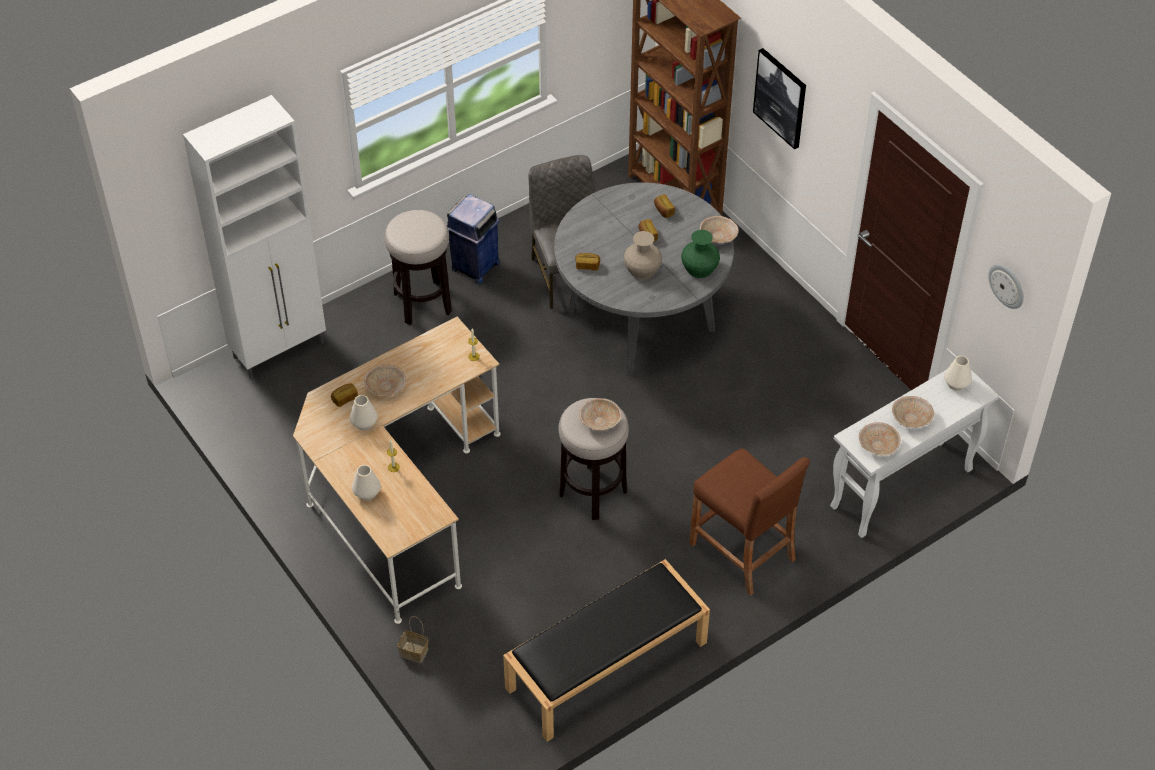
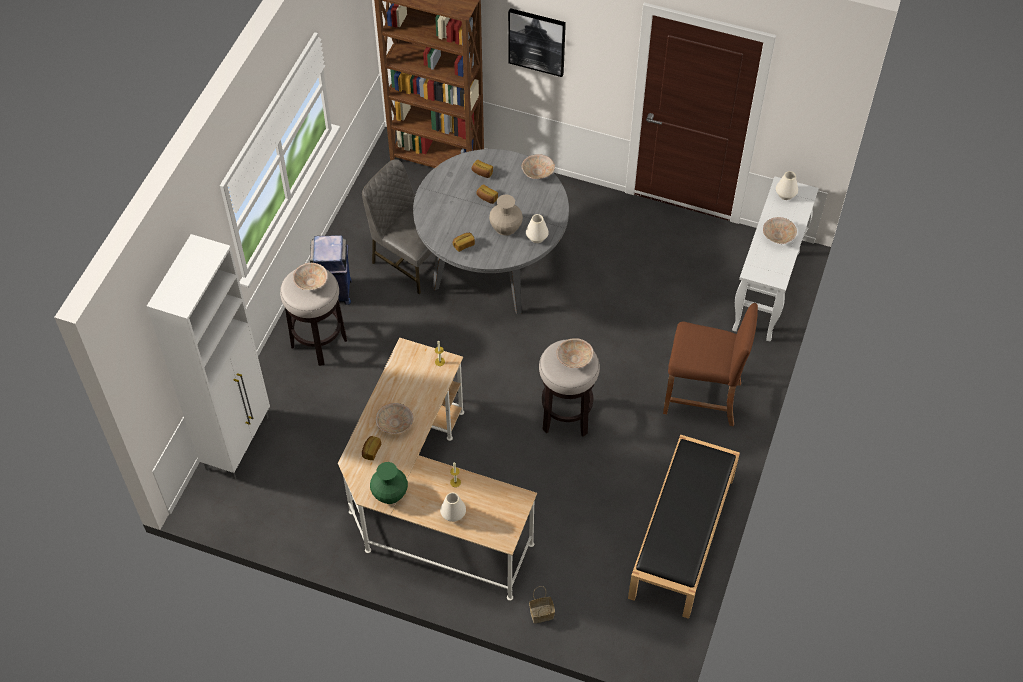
camera: 35 degrees left, 5 degrees up
(364, 423) = (403, 461): white vase -> white vase (537, 237)
(699, 268) = (545, 203): green vase -> green vase (390, 492)
(878, 445) = (773, 267): beige bowl -> beige bowl (311, 281)
(1007, 285) = (811, 103): wall clock -> none

